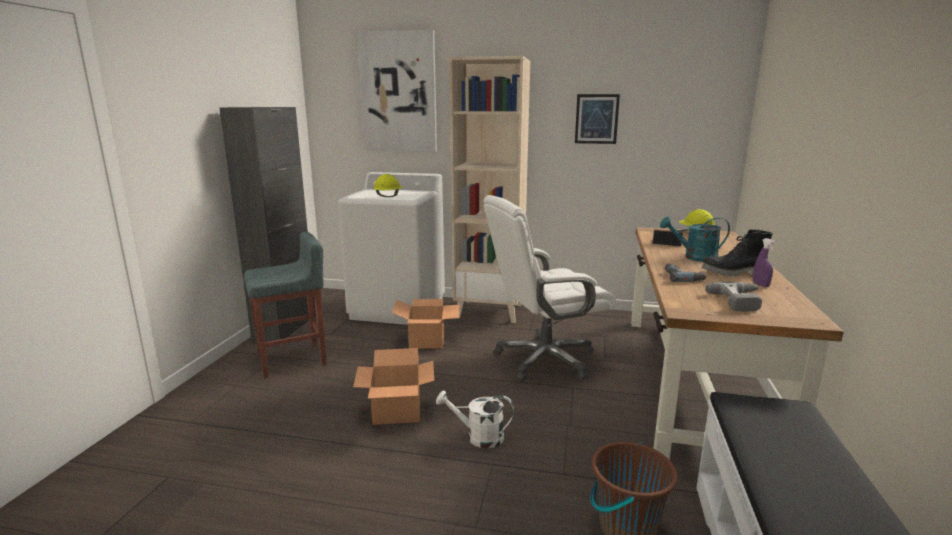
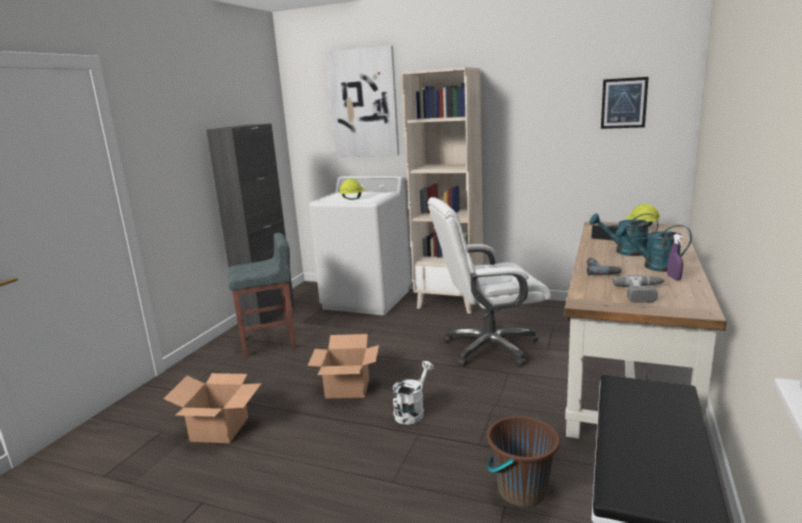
camera: 10 degrees right, 0 degrees up
(426, 340) = (386, 328): cardboard box -> cardboard box (219, 428)
(478, 437) = (412, 411): white watering can -> white watering can turned 105 degrees clockwise
(596, 119) = (545, 119): picture -> picture (624, 103)
(734, 273) = (654, 267): black boot -> turquoise watering can

